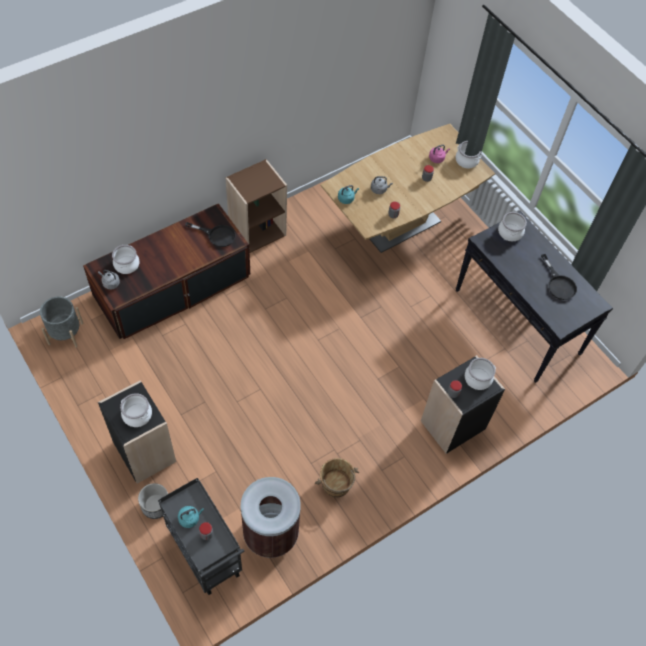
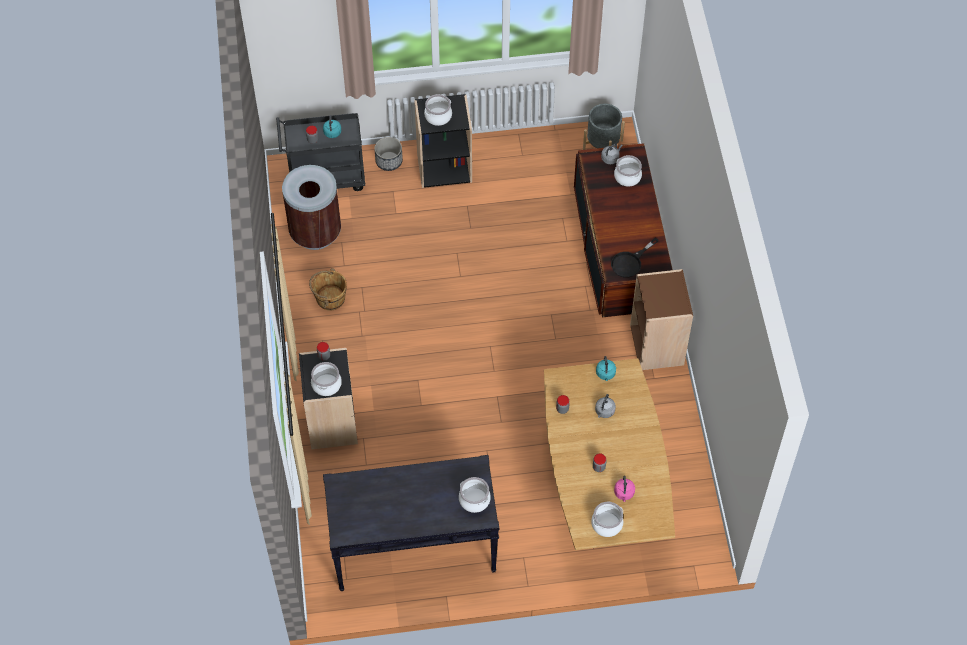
camera: 120 degrees right, 0 degrees up
(559, 284) = (385, 511): black frying pan -> none

